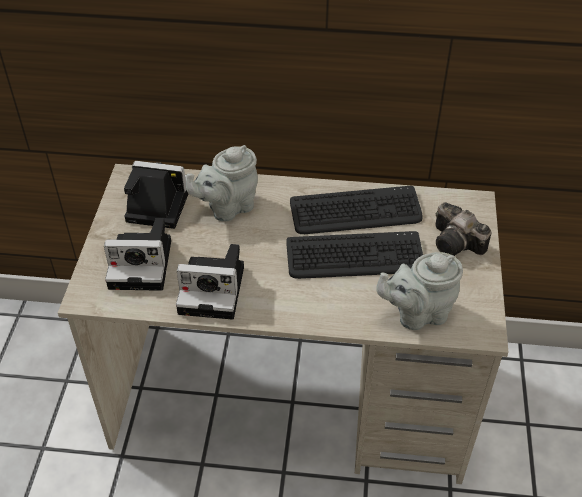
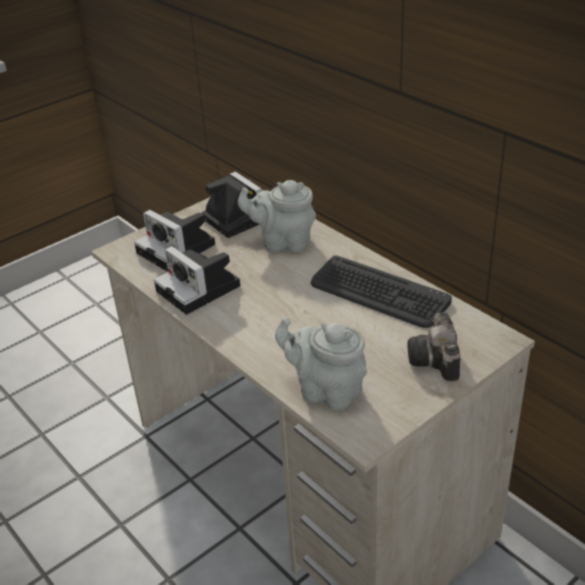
camera: 45 degrees right, 10 degrees down
(354, 257) = (332, 323): keyboard -> none

